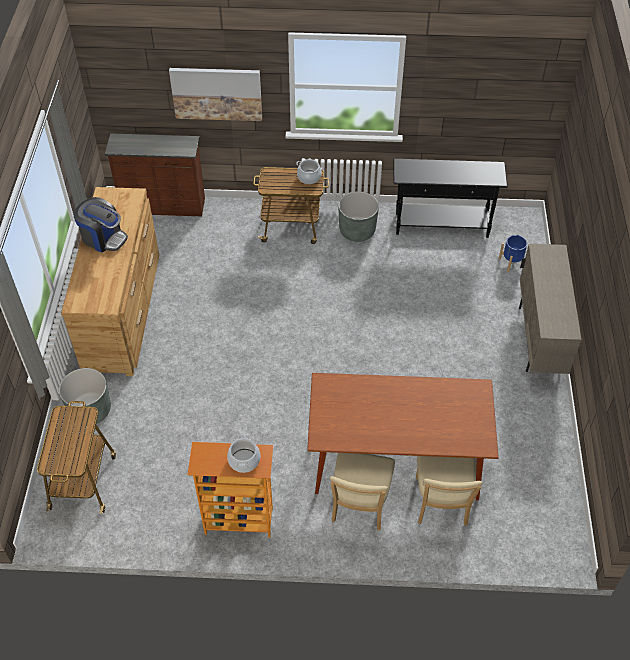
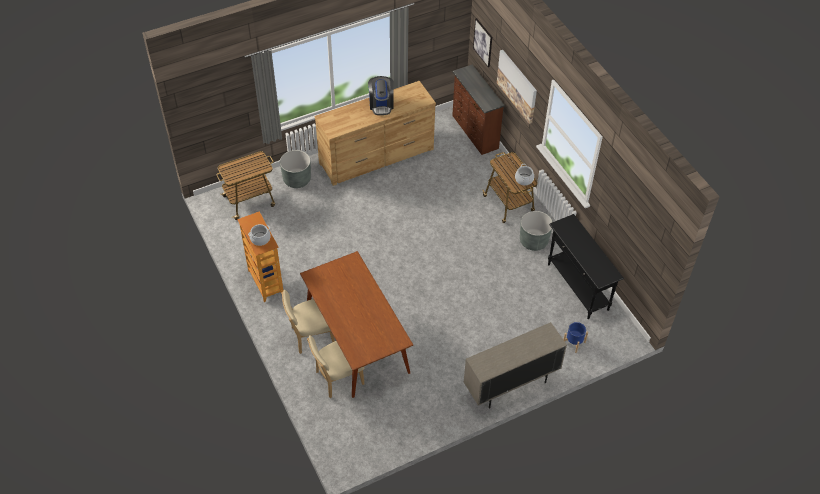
camera: 60 degrees right, 0 degrees up
(122, 88) = (483, 42): none -> picture

